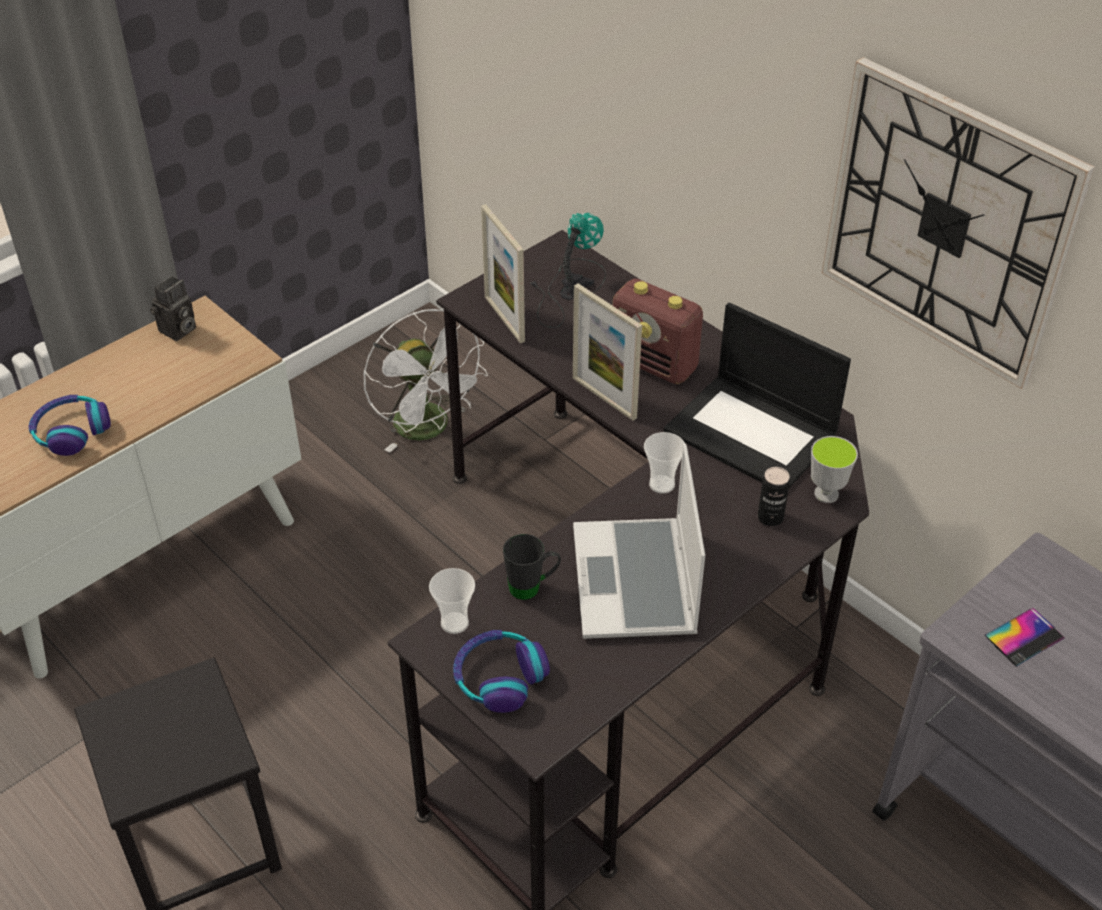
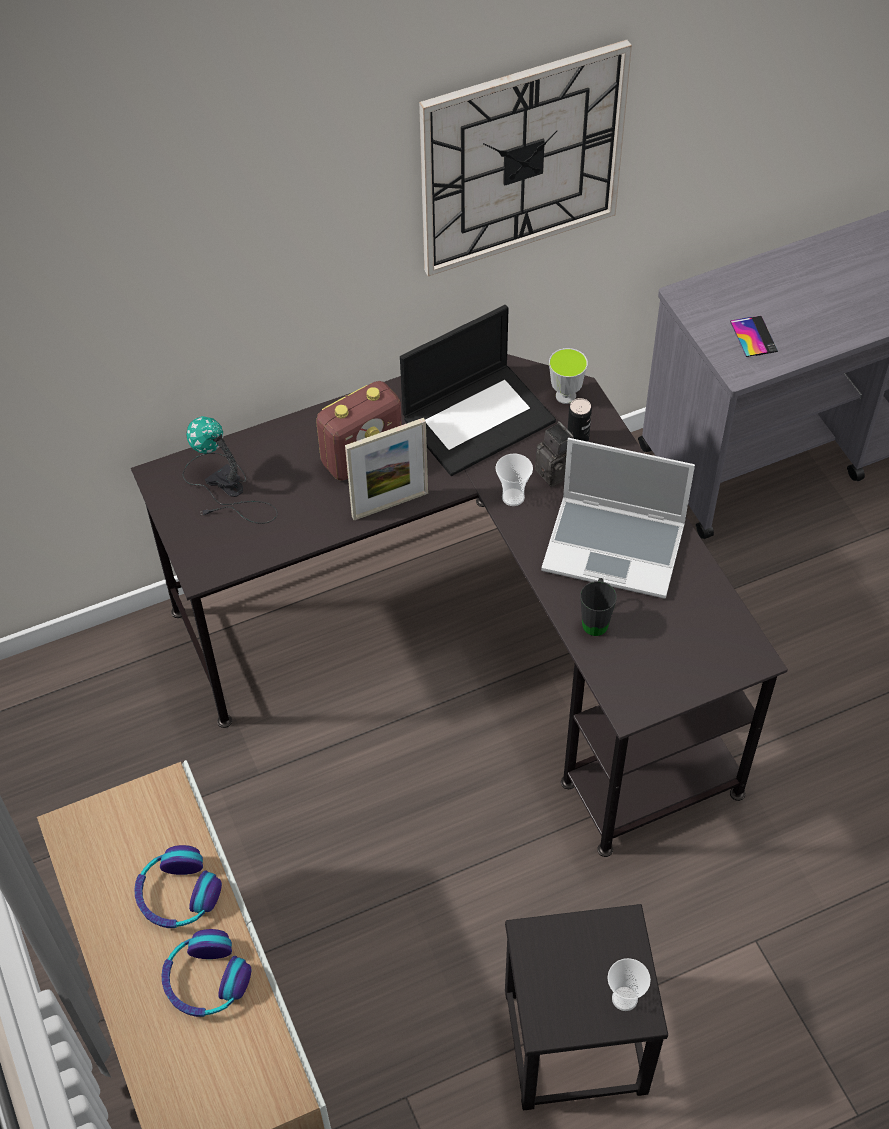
camera: 70 degrees left, 10 degrees up
(177, 331) = (87, 853): camera -> camera (556, 472)
(429, 429) = (142, 731): white fan -> none
(454, 623) = (616, 683): cup -> cup (624, 998)
(499, 677) = (684, 667): headphones -> headphones (178, 894)
(504, 319) = (245, 549): picture frame -> none

